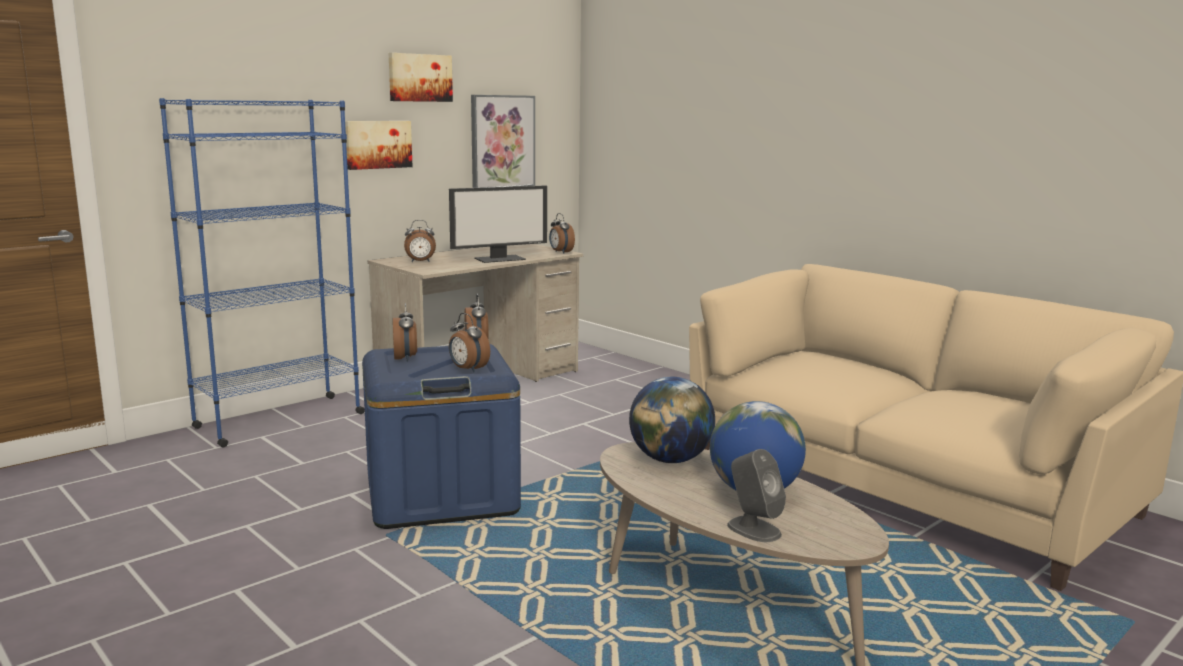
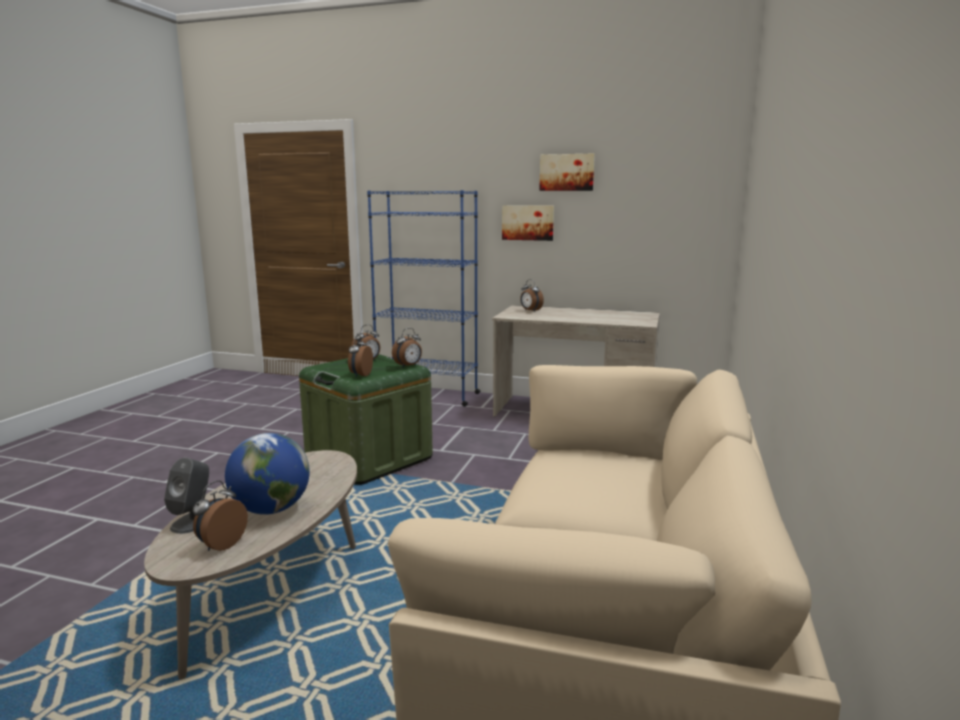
camera: 60 degrees right, 0 degrees up
(441, 494) = (369, 458): blue storage box -> green storage box
(500, 259) = (581, 318): monitor -> none
(502, 142) = (645, 224): picture -> none
(560, 252) = (642, 323): alarm clock -> alarm clock (221, 544)
(670, 460) = (318, 471): globe -> none

